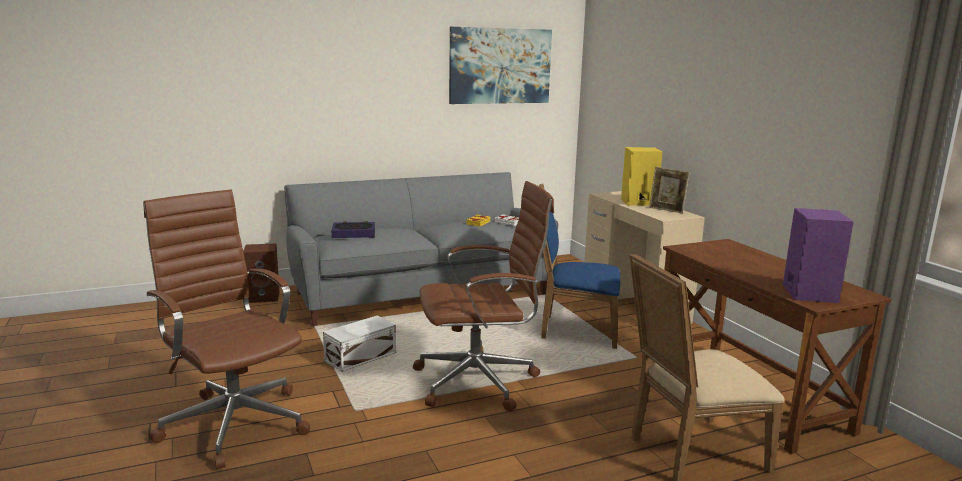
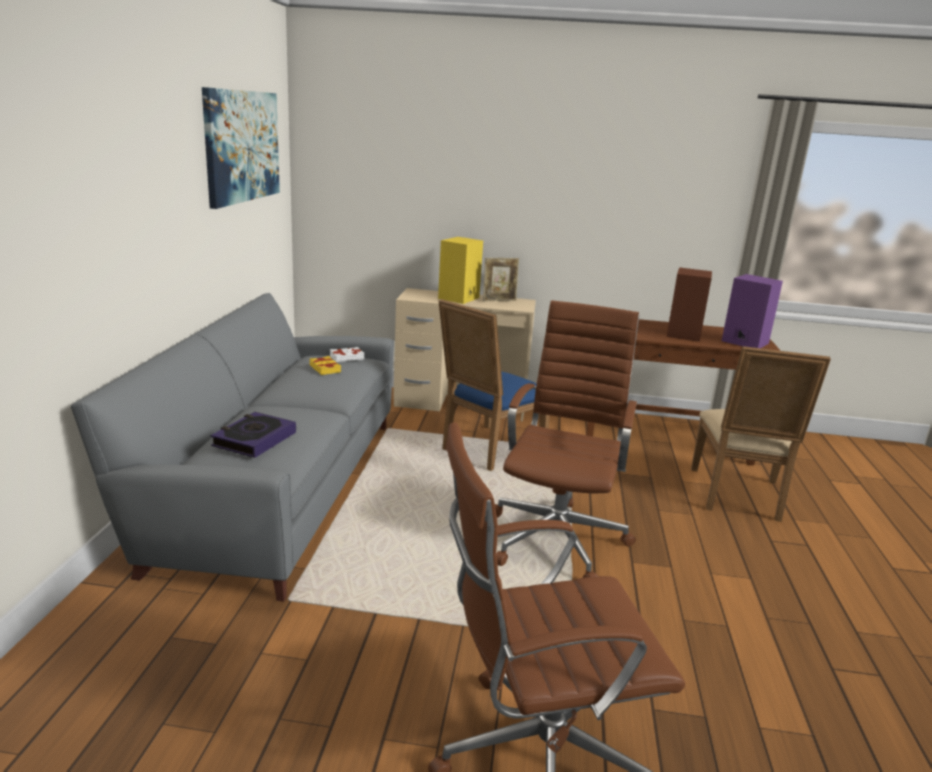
camera: 60 degrees left, 5 degrees up
(264, 297) = (97, 616): brown speaker -> brown speaker (682, 334)
(359, 357) = (427, 593): white storage box -> none

